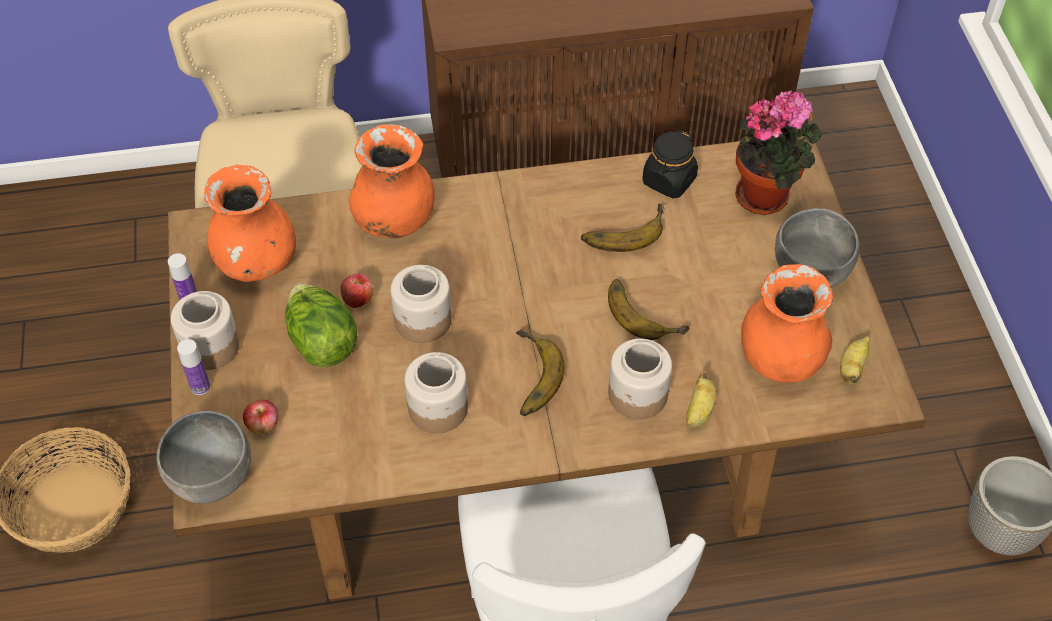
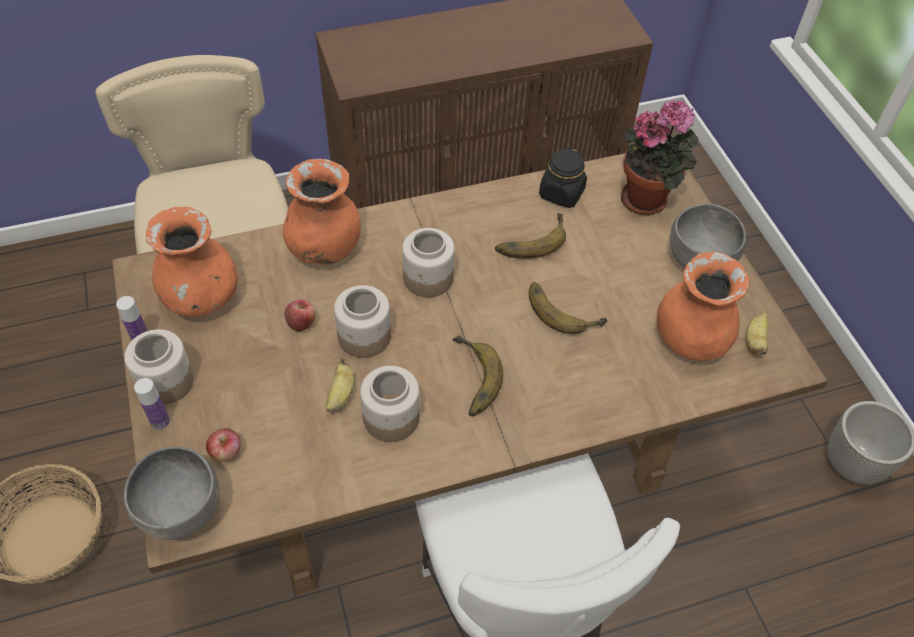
camera: 10 degrees left, 0 degrees up
(322, 342) = (272, 366): lettuce -> none
(638, 395) = (572, 386): jar -> jar (428, 278)
(699, 411) = (630, 395): banana -> banana (341, 395)

